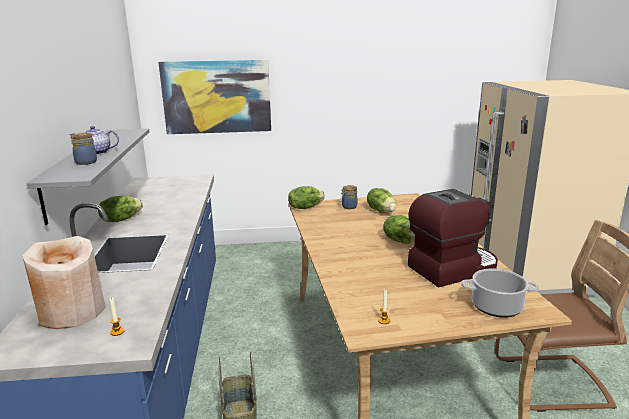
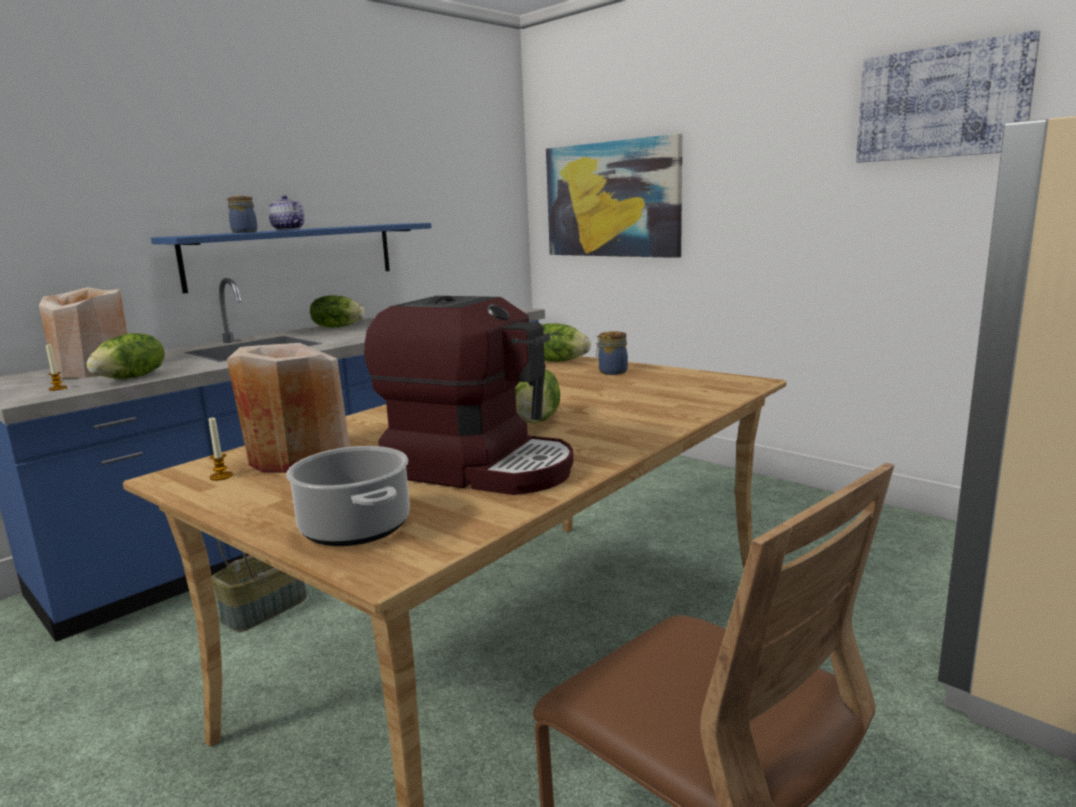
camera: 50 degrees right, 5 degrees down
(78, 171) = (293, 255): grey shelf -> blue shelf
(378, 297) = (298, 456): none -> beige vase
(381, 211) = (639, 385): lettuce -> lettuce (132, 378)
(404, 56) = (941, 102): none -> picture

